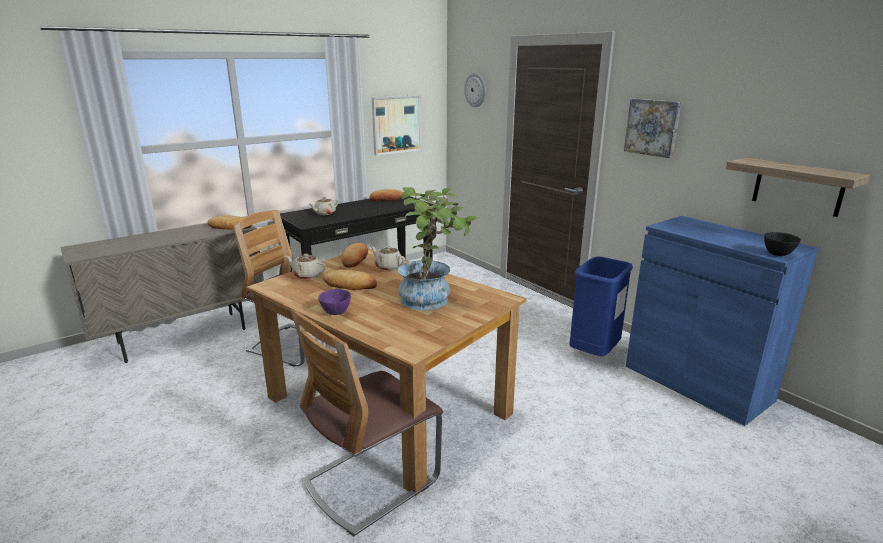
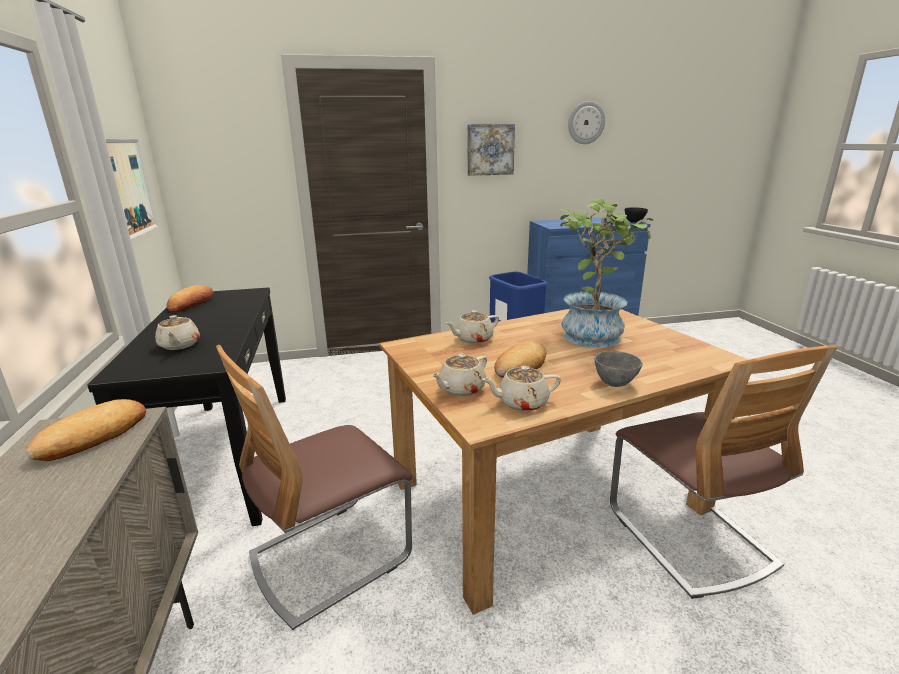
camera: 65 degrees left, 0 degrees up
(295, 291) = (521, 403): none -> beige teapot
(336, 313) = (614, 383): purple bowl -> grey bowl
(355, 258) = (422, 352): bread -> none
(475, 90) = (221, 129): wall clock -> wall clock (586, 123)
(798, 187) = (603, 178): shelf -> none

